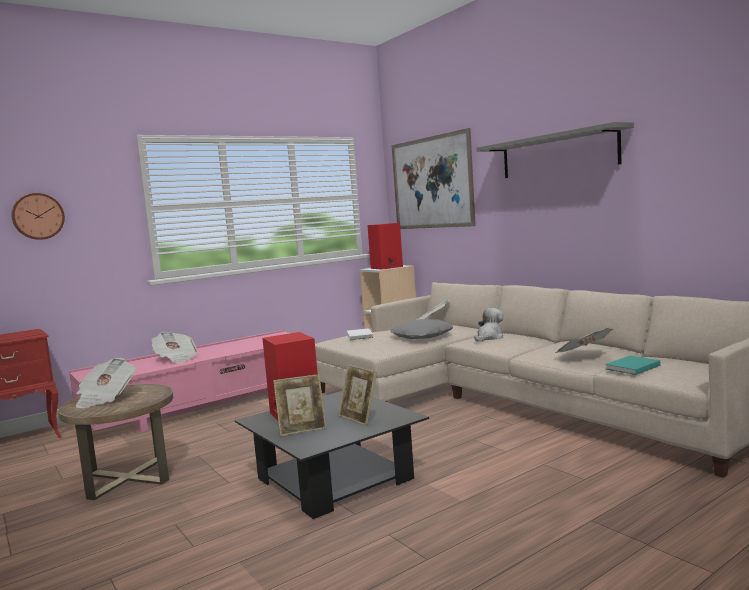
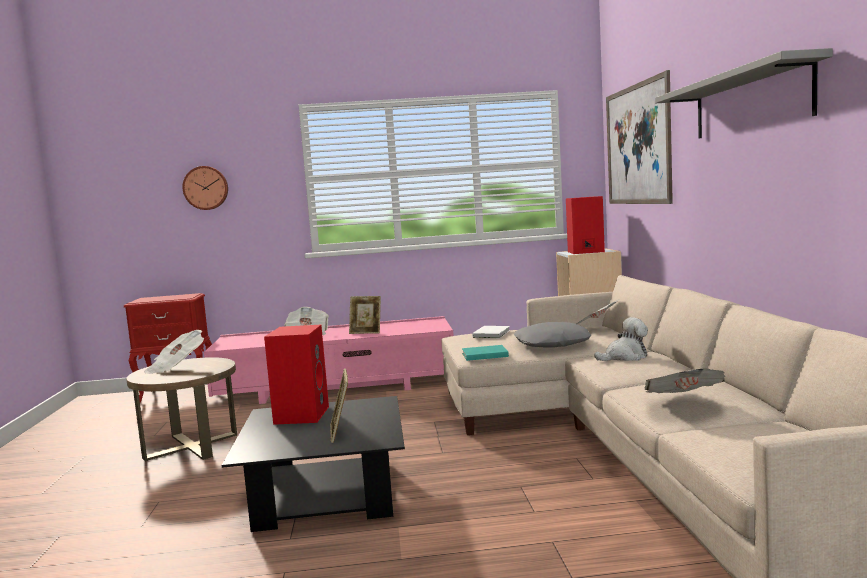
camera: 30 degrees right, 0 degrees up
(302, 430) = (278, 433): picture frame -> picture frame (366, 332)
(631, 367) = (715, 434): turquoise book -> turquoise book (483, 355)

